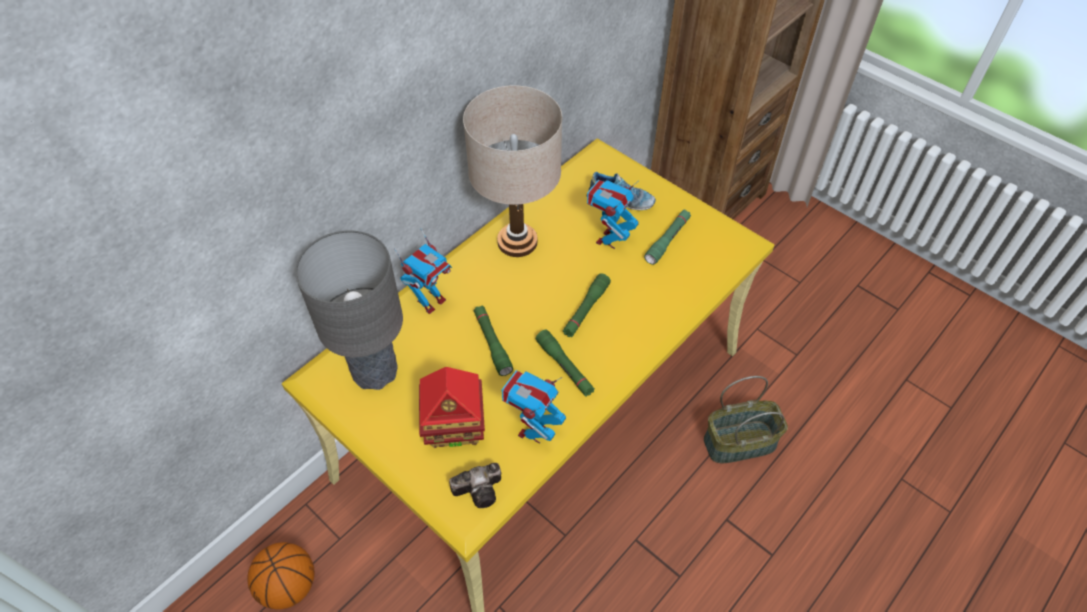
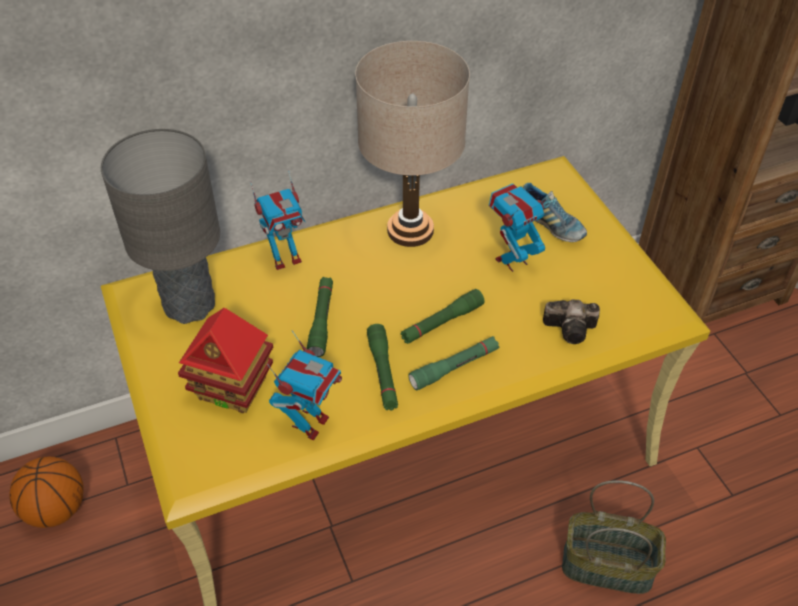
camera: 25 degrees right, 5 degrees down
(481, 490) = (220, 460): camera -> camera (572, 329)
(533, 431) = (310, 423): toy robot -> toy robot turned 150 degrees clockwise
(667, 240) = (579, 283): green flashlight -> green flashlight (454, 367)

